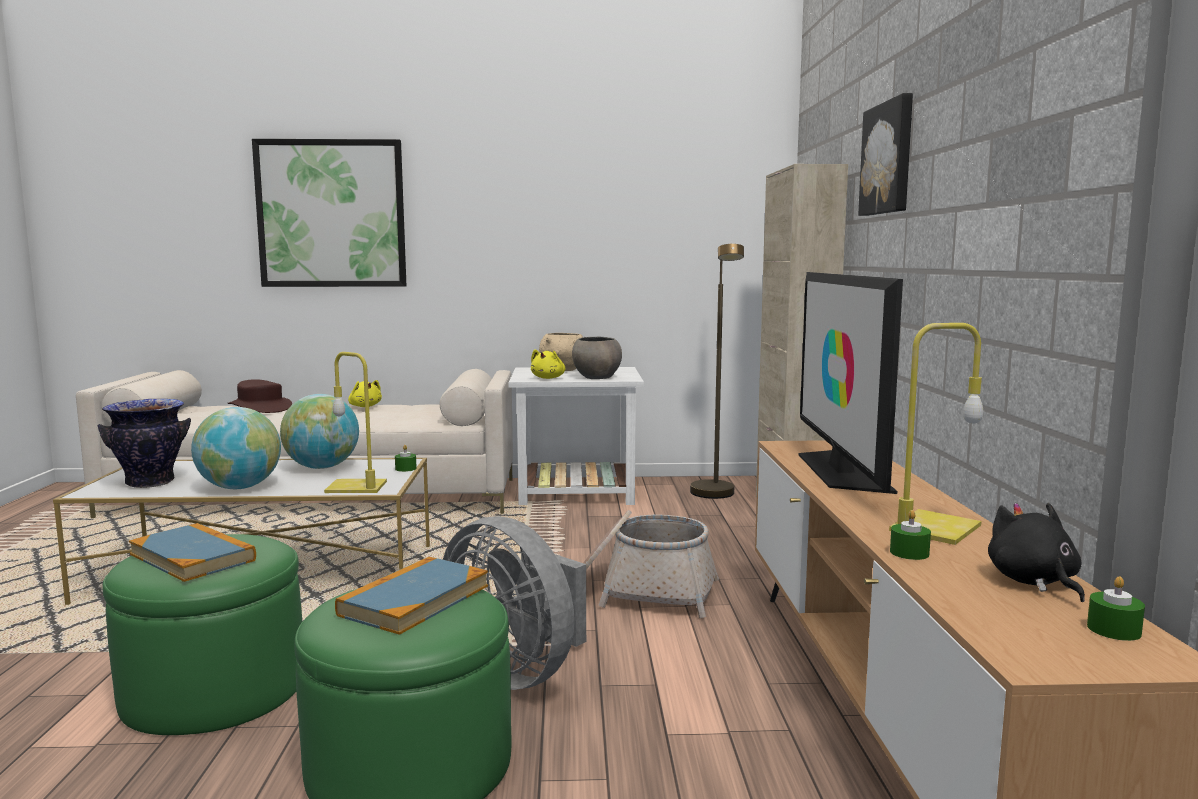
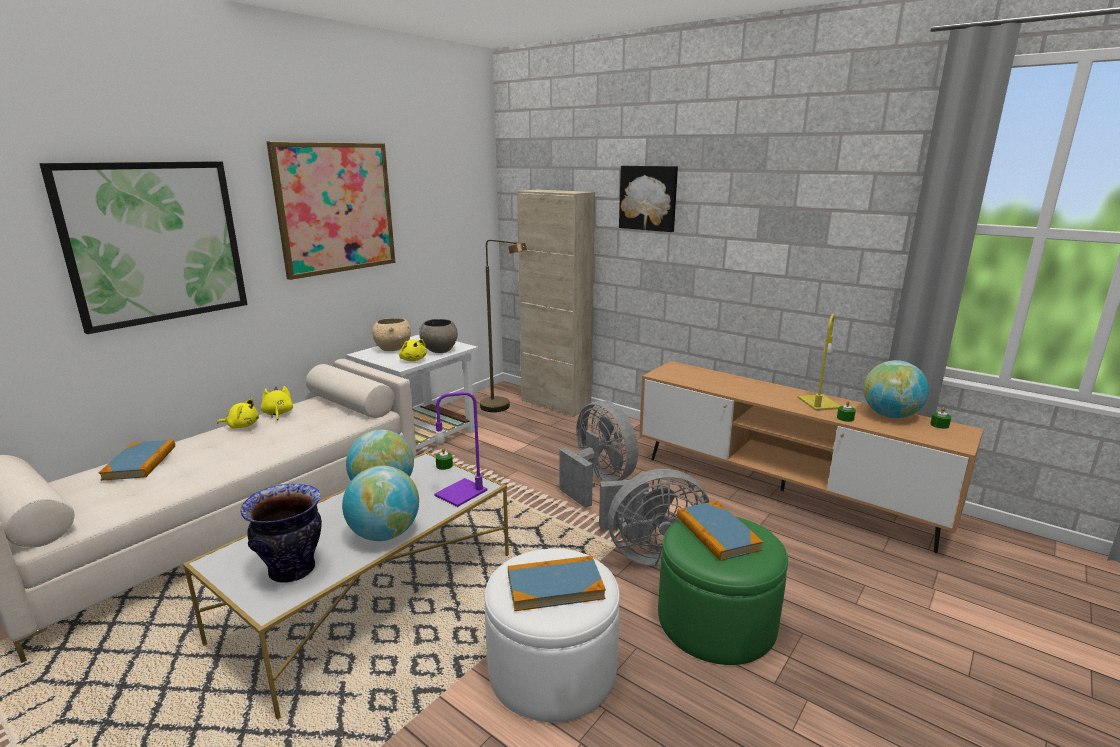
camera: 50 degrees left, 10 degrees up
(214, 689) = (552, 669): green ottoman -> white ottoman
(260, 407) = (140, 463): brown hat -> book
(358, 487) = (461, 492): yellow table lamp -> purple table lamp
(405, 406) = (278, 414): none -> yellow plush toy
(526, 195) = (336, 208): none -> picture
(642, 591) = (598, 482): basket -> grey fan
(841, 470) = (719, 383): television -> none
(1034, 582) = (890, 415): black plush toy -> globe

